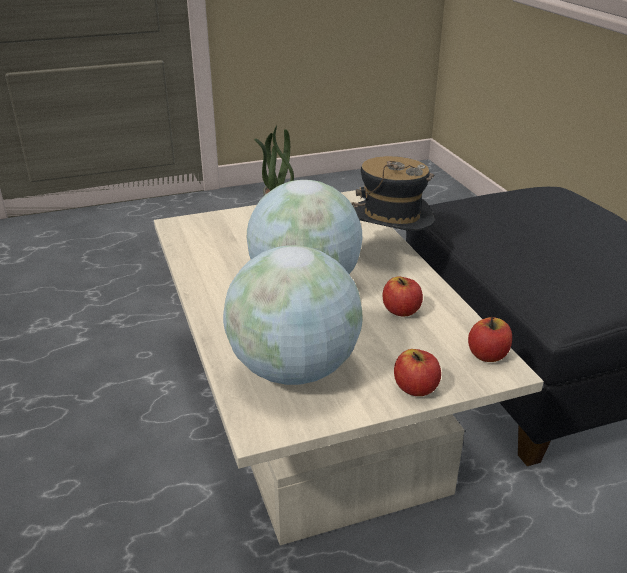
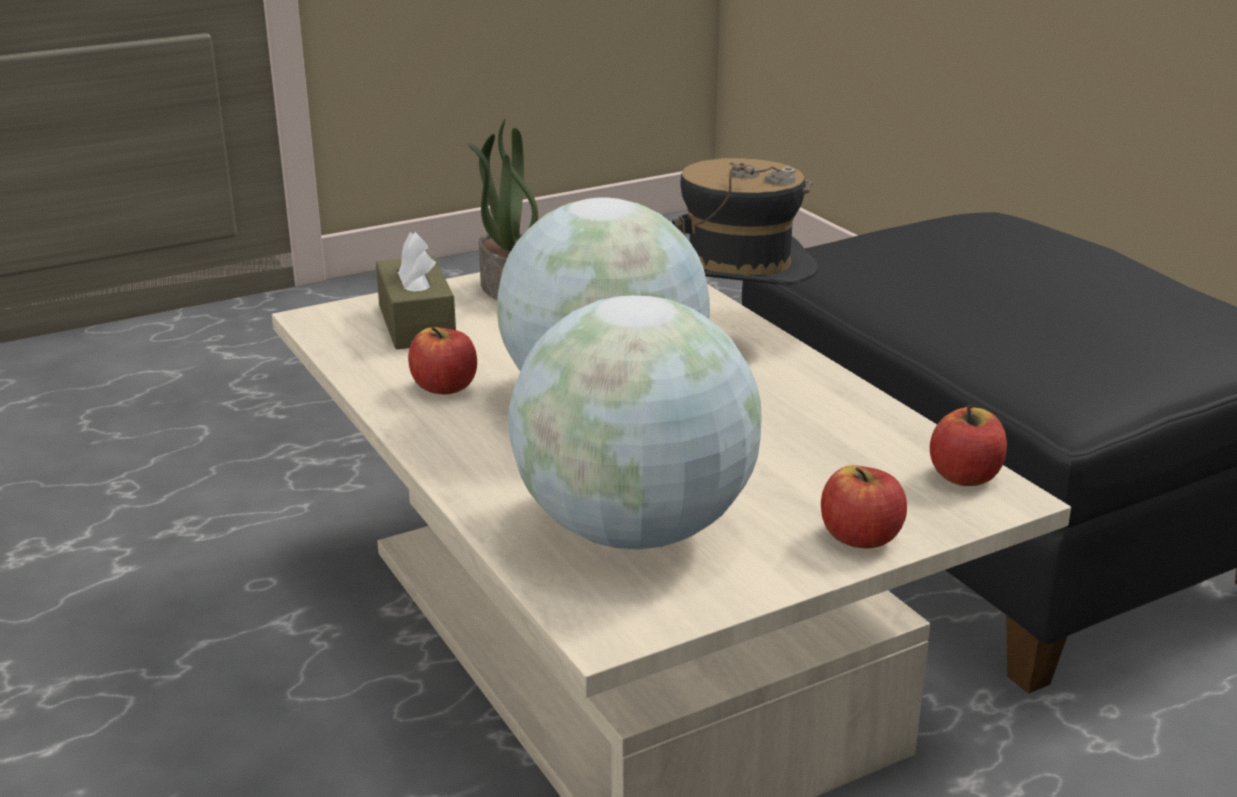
camera: 10 degrees left, 5 degrees down
(223, 232) = (416, 323): none -> brown tissue box
(401, 311) = (791, 423): apple -> apple (444, 387)

